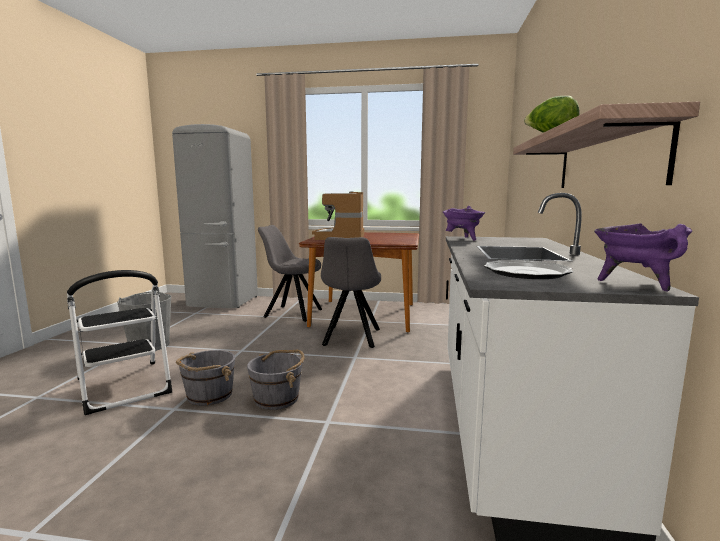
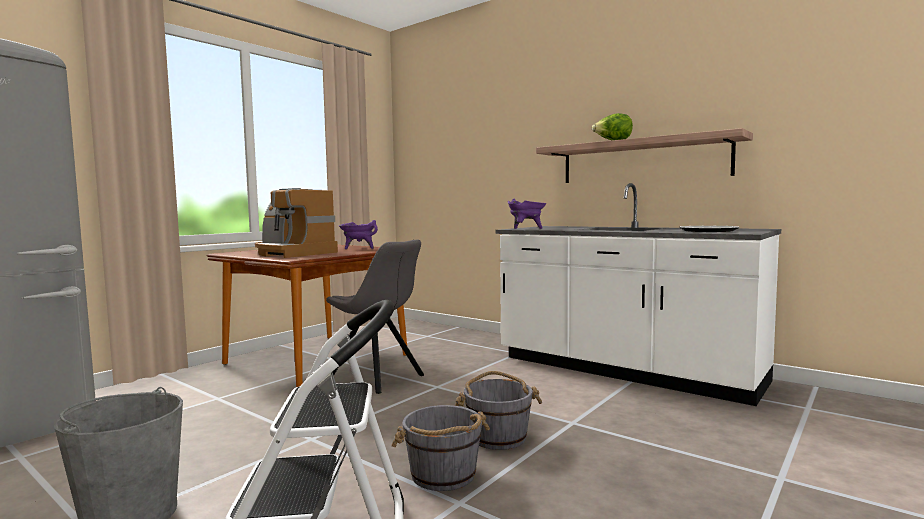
camera: 60 degrees left, 5 degrees down
(292, 313) = (221, 389): grey chair -> none
(635, 283) = (747, 229): purple cooking pot -> purple cooking pot (358, 248)

